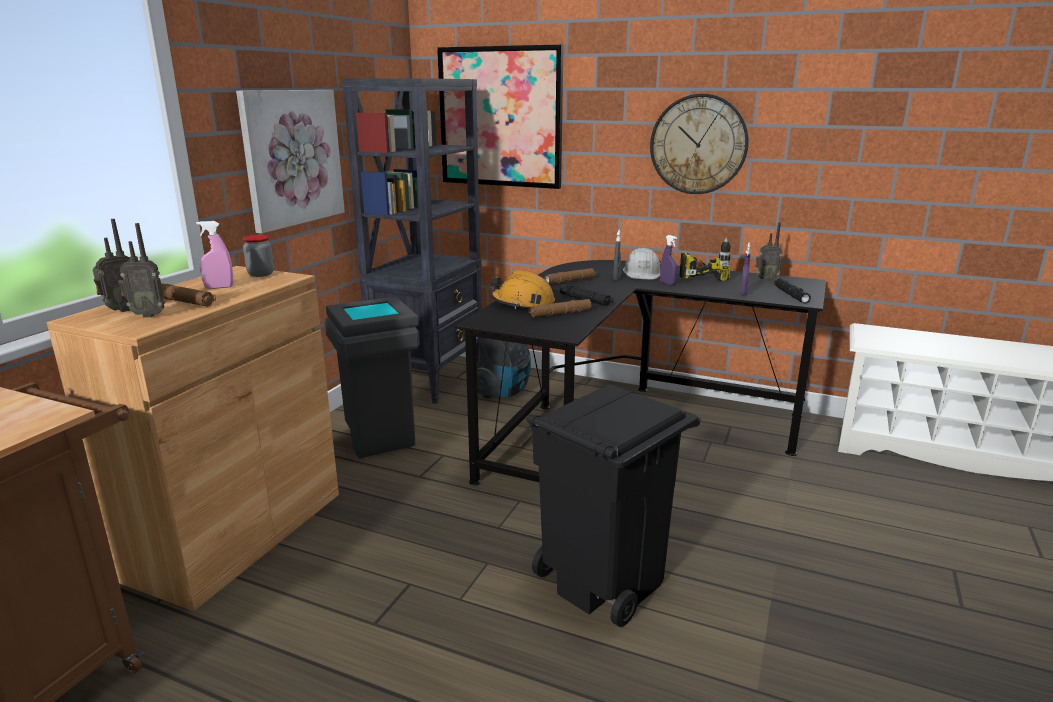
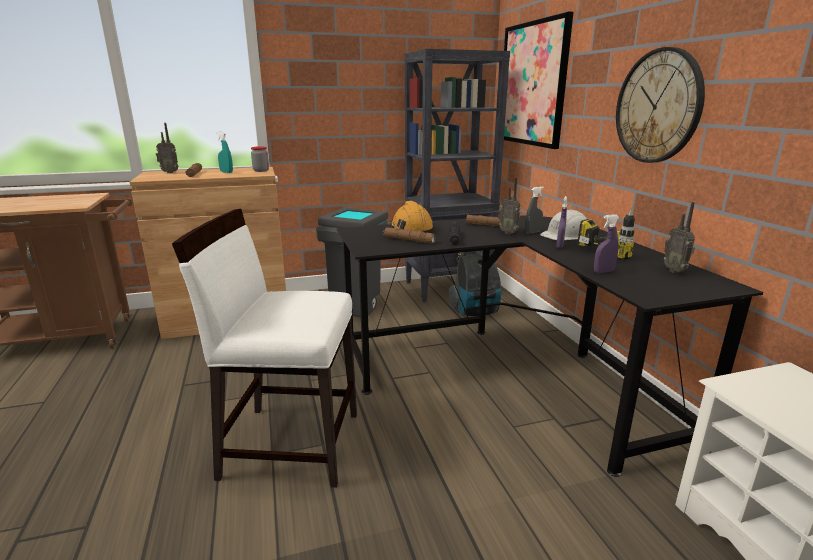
camera: 50 degrees right, 0 degrees up
(148, 315) = (166, 175): radio -> radio (508, 232)
(219, 287) = (226, 172): pink spray bottle -> turquoise spray bottle
(292, 158) = (351, 107): picture -> none
(604, 579) = (290, 443): black trash can -> white chair
(791, 295) = (652, 288): black flashlight -> none

